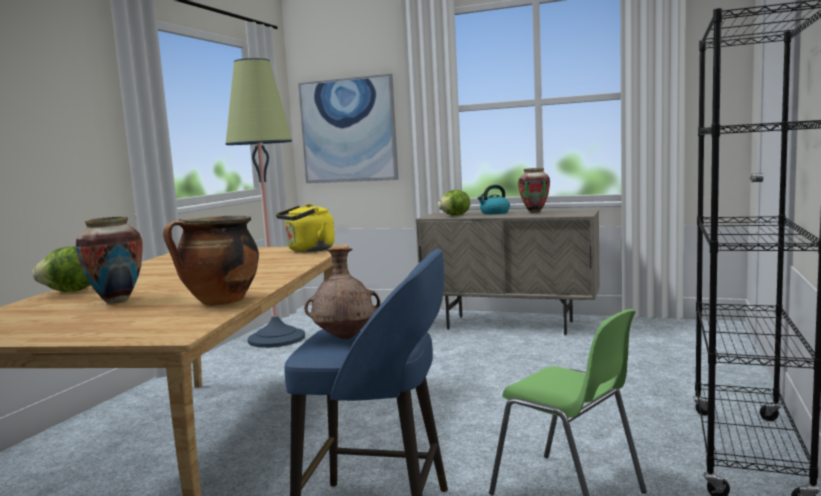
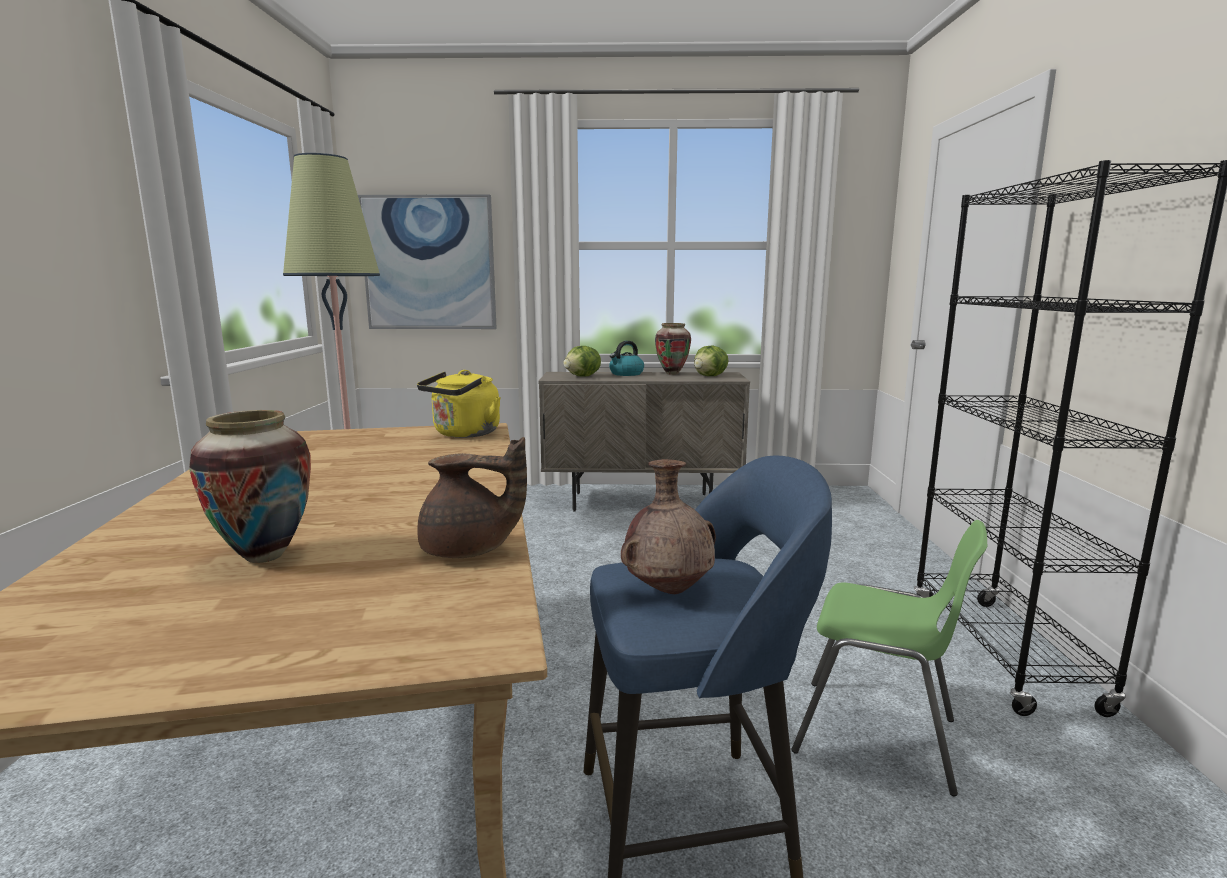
camera: 20 degrees left, 5 degrees up
(71, 292) = (142, 535): lettuce -> lettuce (710, 376)
(220, 302) = (469, 551): cooking pot -> brown teapot

